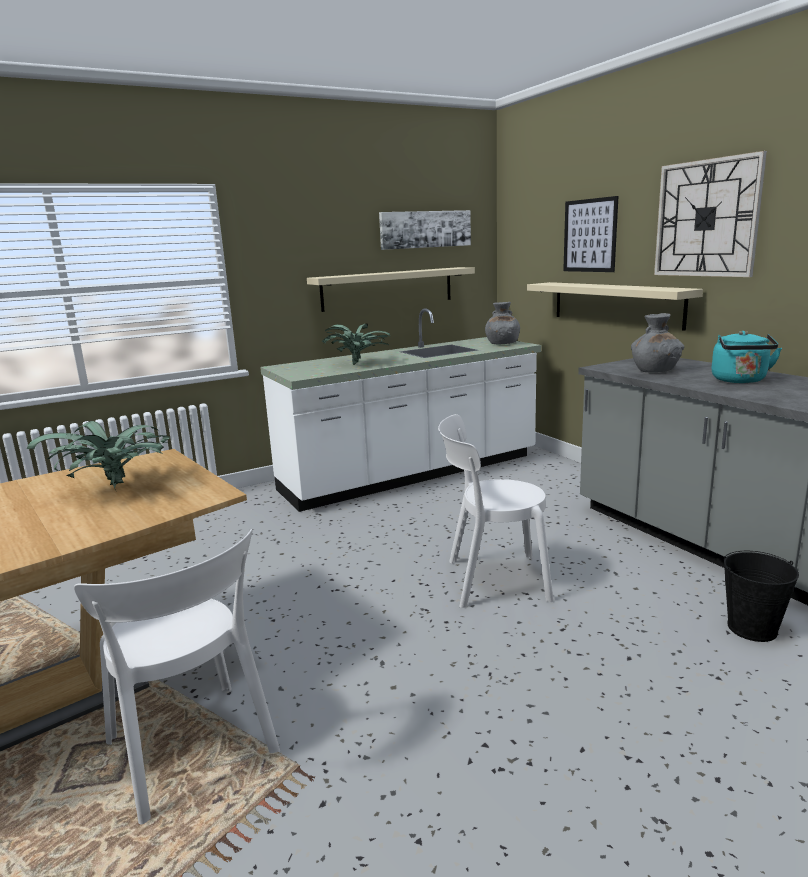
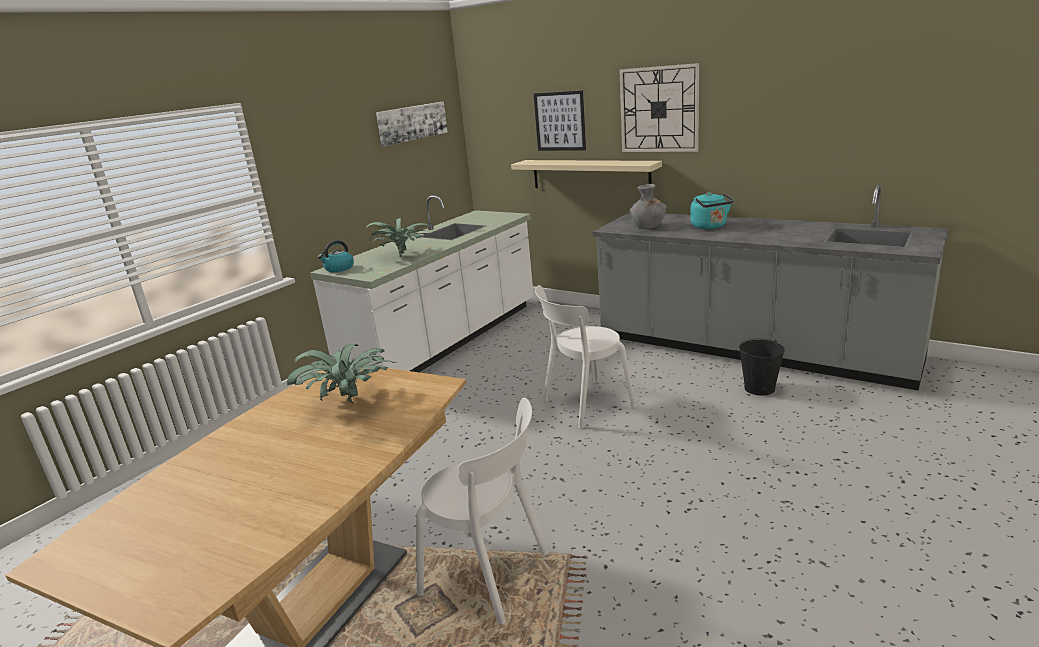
camera: 25 degrees left, 5 degrees up
(286, 367) = (339, 268): none -> kettle
(388, 288) = (391, 180): beige shelf -> none
(502, 343) = (497, 216): grey vase -> none

